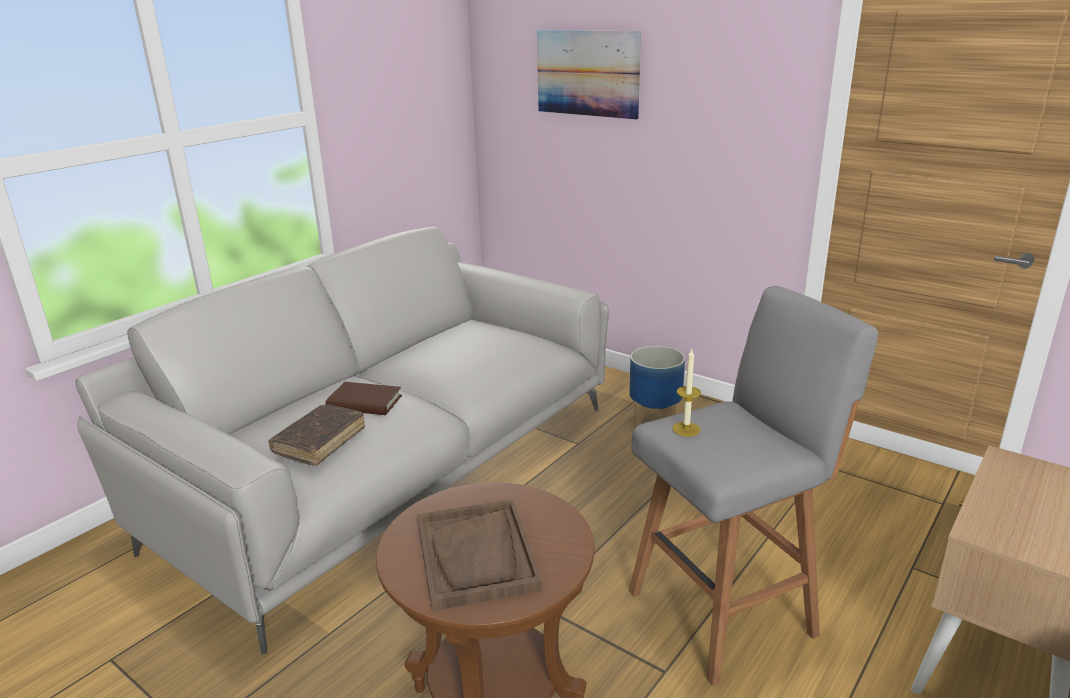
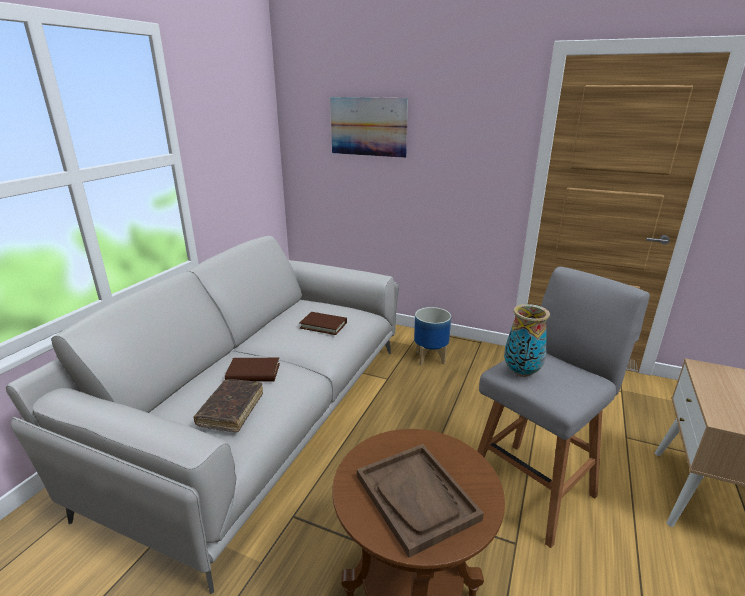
camera: 15 degrees left, 0 degrees up
(481, 354) = (323, 325): none -> brown book
(686, 429) = (521, 372): candle -> vase

